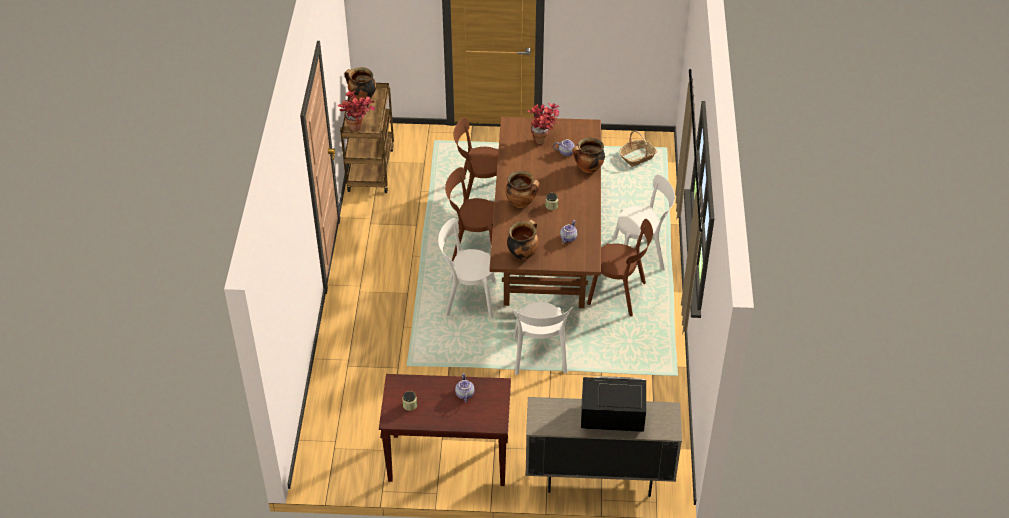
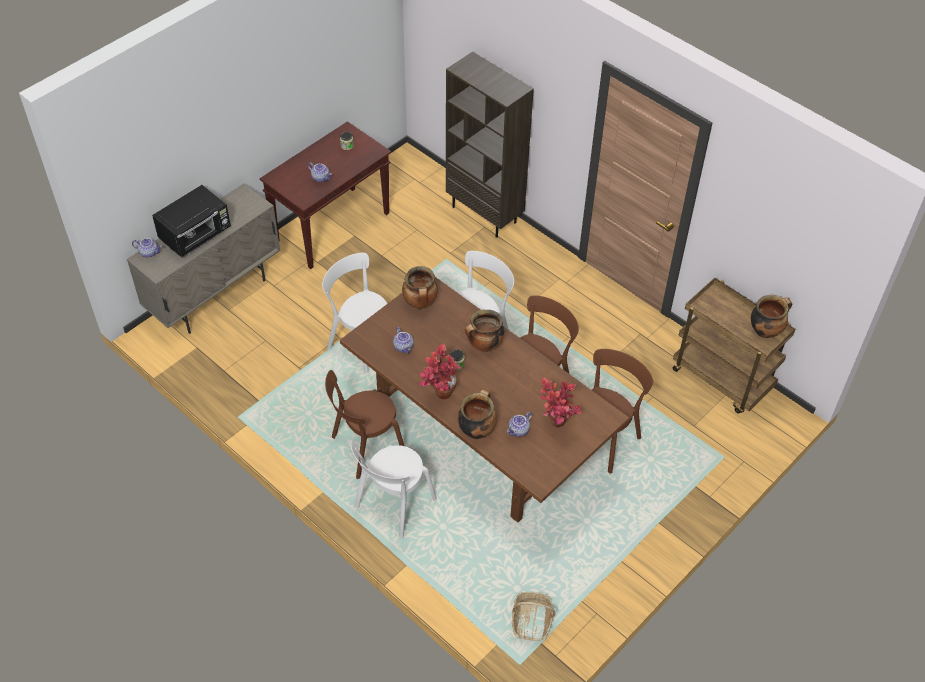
camera: 130 degrees right, 5 degrees up
(332, 374) = (485, 214): none -> brown bookcase
(359, 129) = (713, 300): potted plant -> potted plant (438, 396)
(660, 431) = (149, 252): none -> teapot

